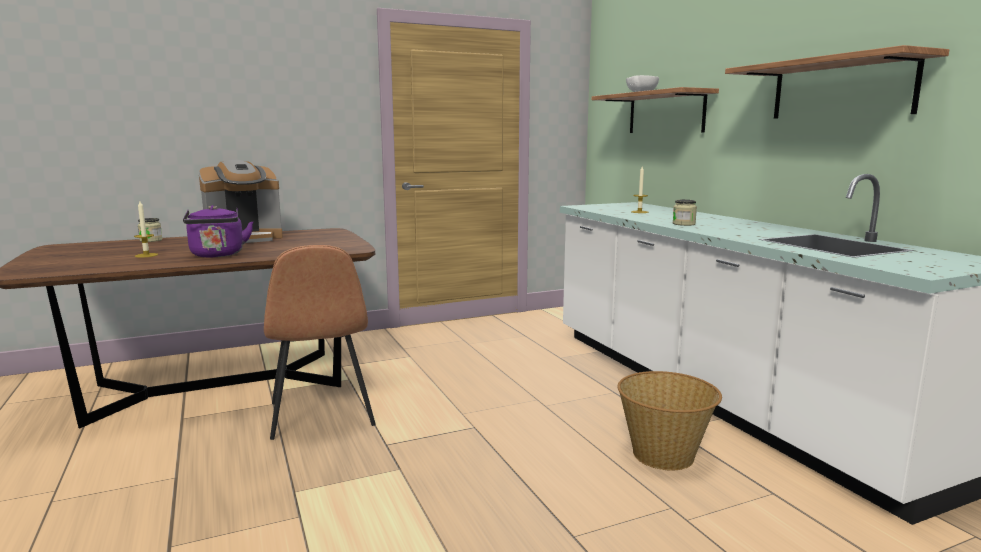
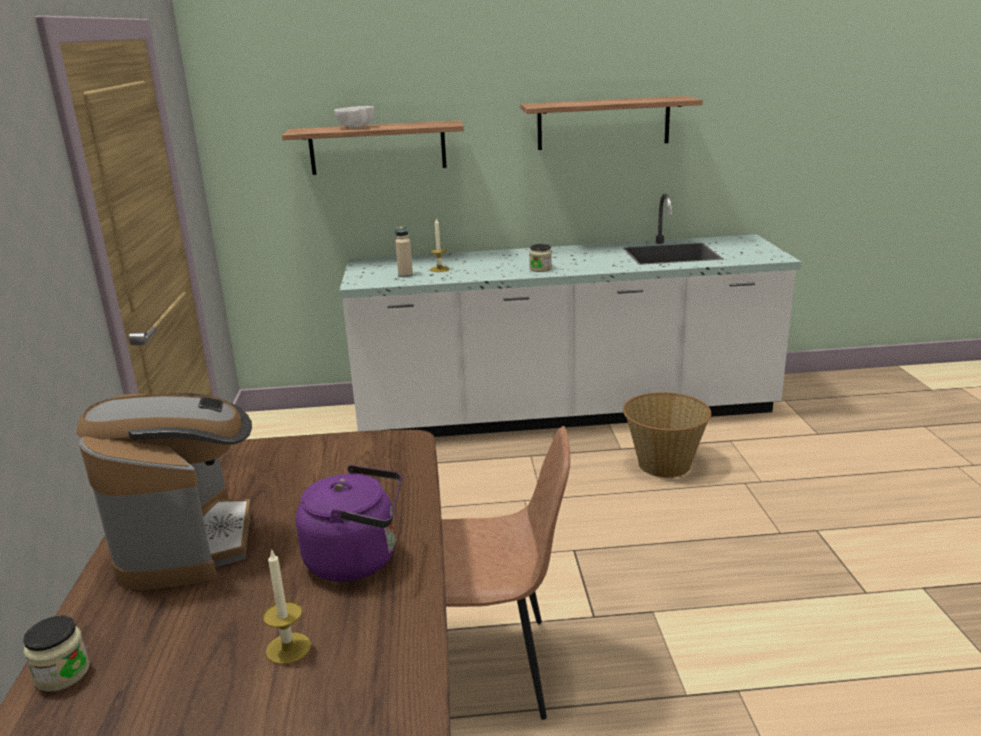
camera: 70 degrees left, 10 degrees up
(612, 209) = (405, 275): none -> beige bottle

